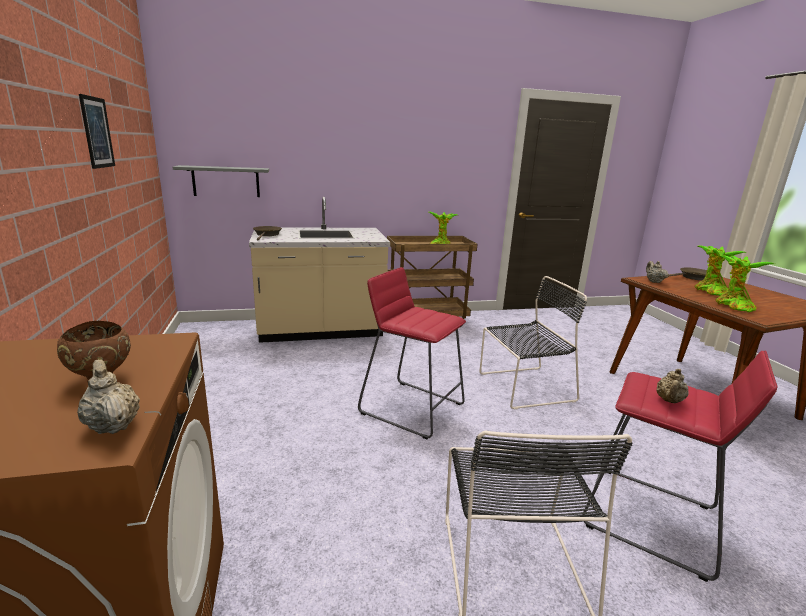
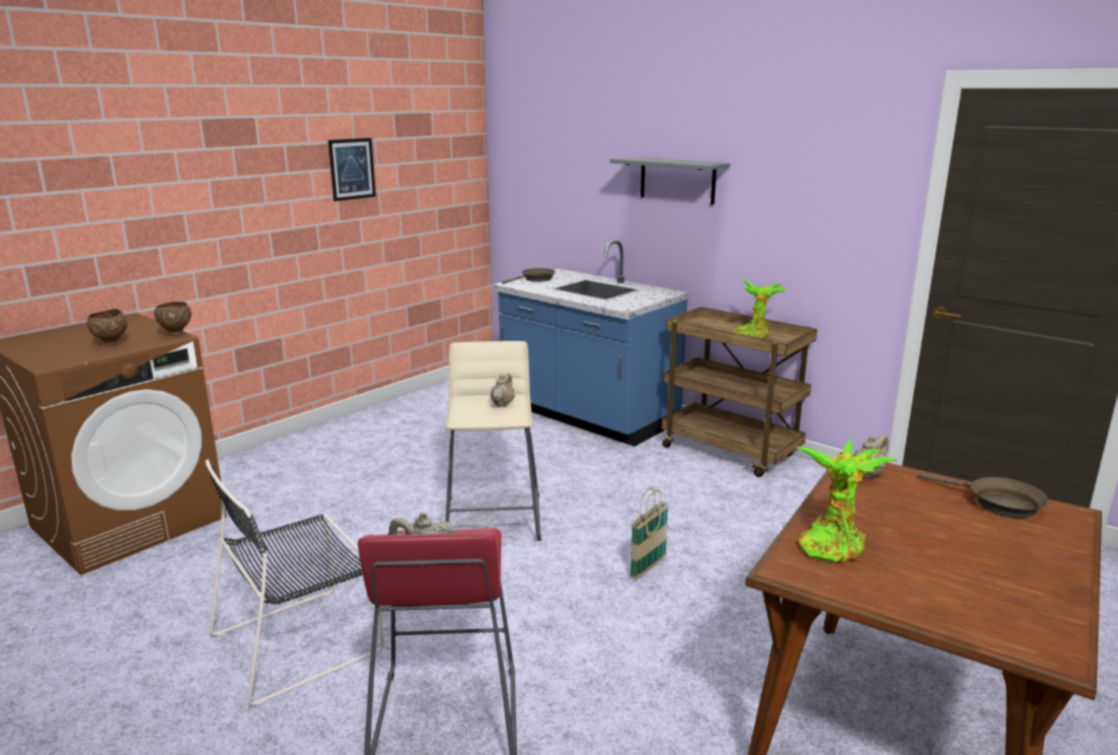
camera: 55 degrees right, 0 degrees up
(112, 425) = (66, 360): beige teapot -> beige teapot (502, 404)
(155, 339) = (176, 334): none -> brown bowl
(226, 181) = (538, 211): grey shelf -> grey shelf (677, 180)
(321, 330) = (587, 415): beige counter -> blue counter
(412, 408) = (493, 517): red stool -> beige stool
(523, 387) = (648, 568): black chair -> basket
(709, 291) = (905, 522): potted plant -> none

